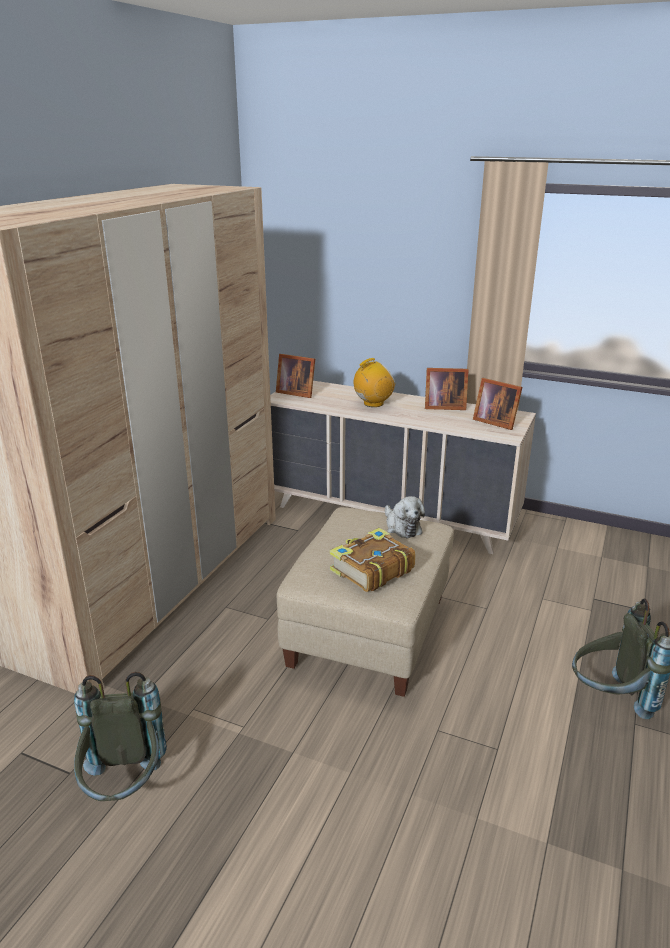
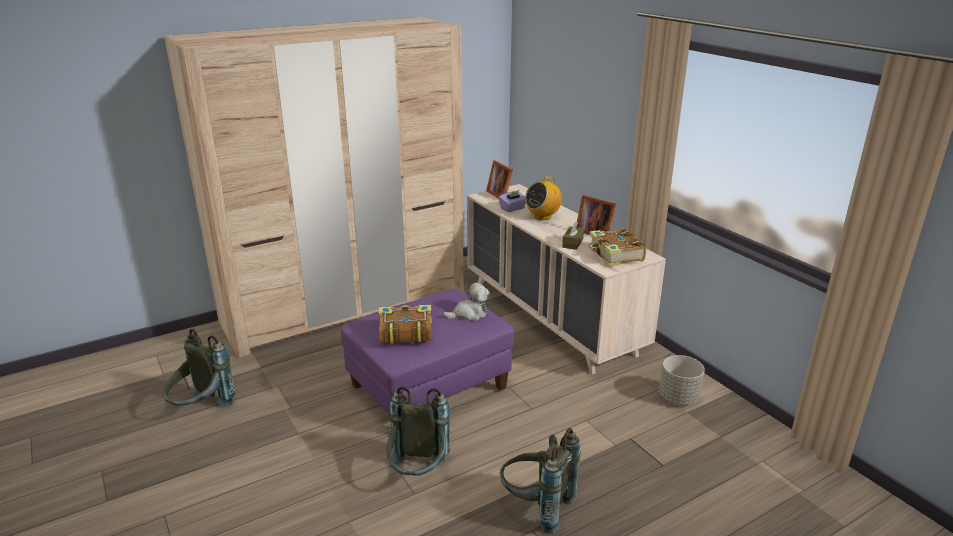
camera: 35 degrees right, 0 degrees up
(331, 403) = (513, 208): none -> purple tissue box
(368, 632) = (429, 388): beige ottoman -> purple ottoman
(373, 403) = (543, 216): radio -> radio turned 135 degrees clockwise
(402, 527) = (469, 314): plush toy -> plush toy turned 120 degrees counterclockwise
(442, 421) = (572, 243): none -> brown tissue box
(475, 727) = (418, 474): none -> grey backpack
(495, 421) = (615, 255): picture frame -> book
(580, 546) = (679, 397): none -> grey planter

